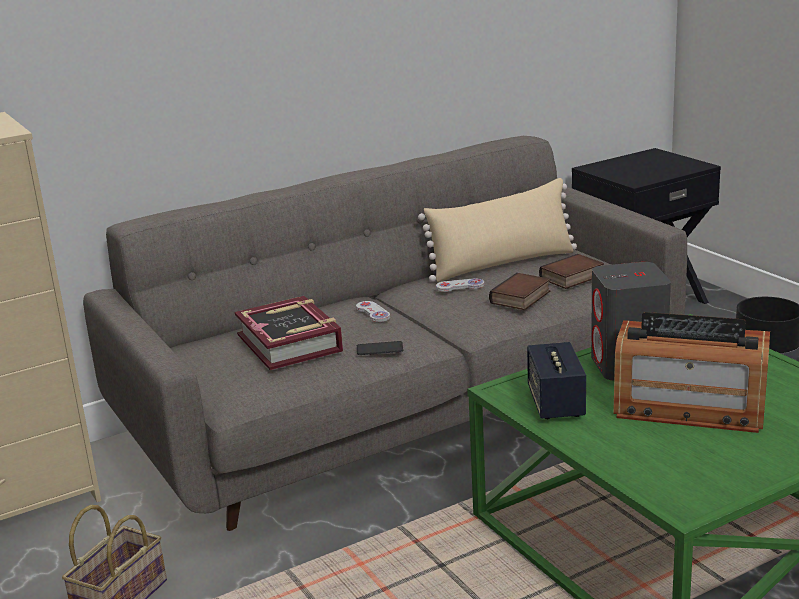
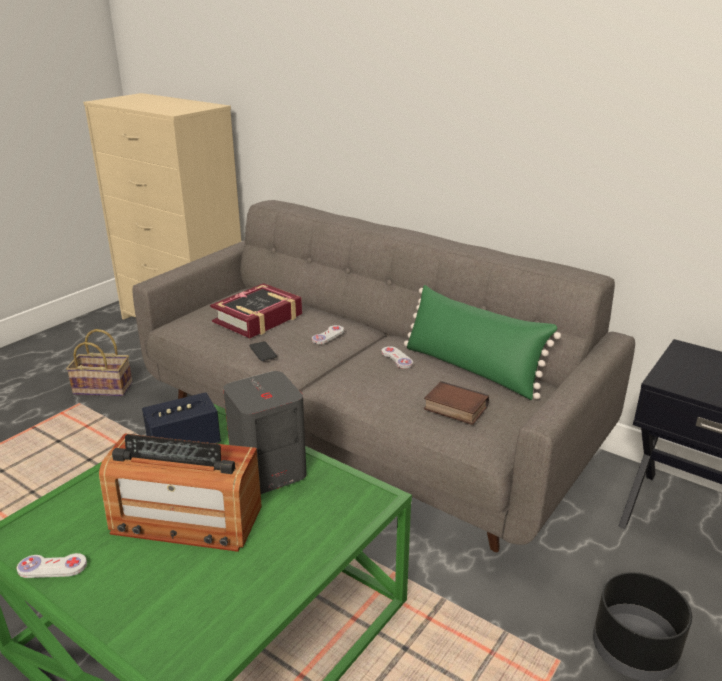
camera: 65 degrees right, 5 degrees up
(502, 264) = (471, 369): beige pillow -> green pillow
(521, 298) = (388, 390): book -> none
(689, 409) = (186, 519): radio -> radio turned 75 degrees counterclockwise
(742, 476) = (52, 567): none -> white game controller

